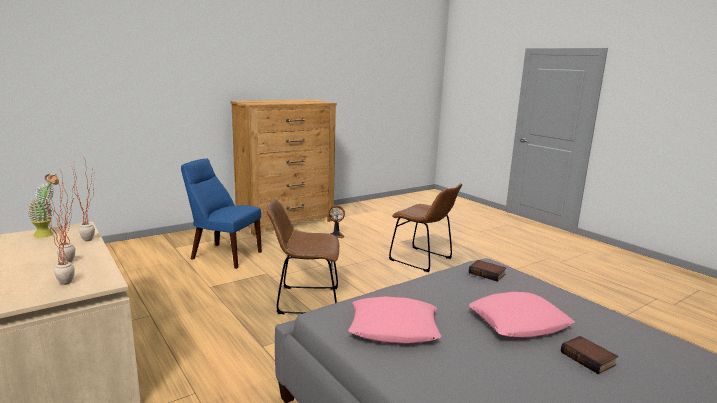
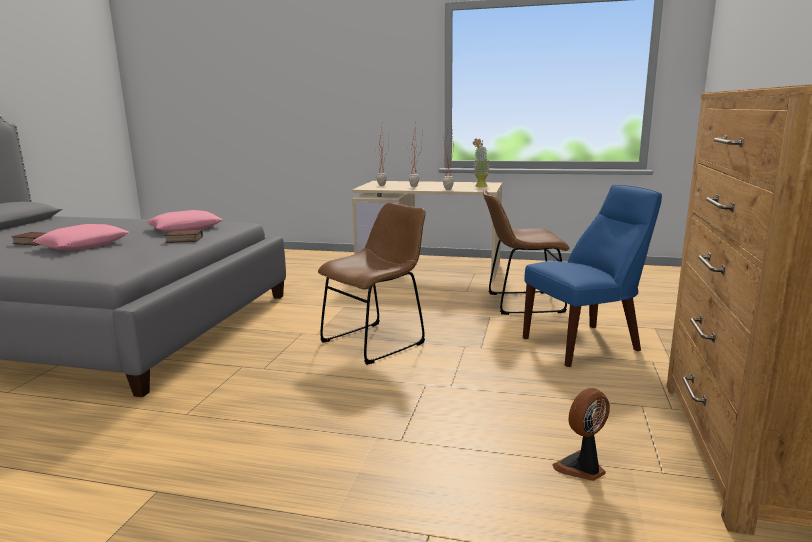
camera: 140 degrees right, 0 degrees up
(423, 260) = (299, 489): brown chair -> brown chair (520, 303)
(487, 273) = (111, 260): book -> book (183, 240)

